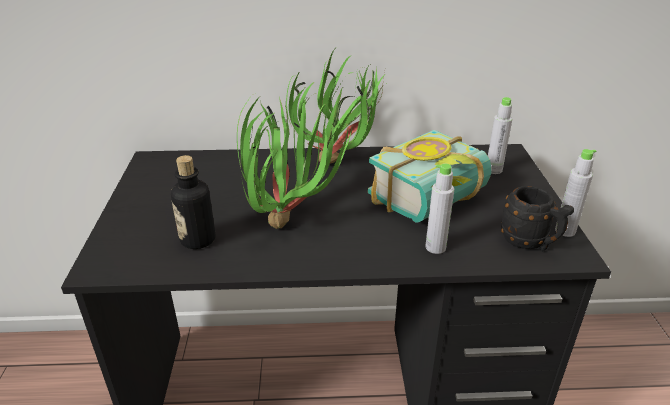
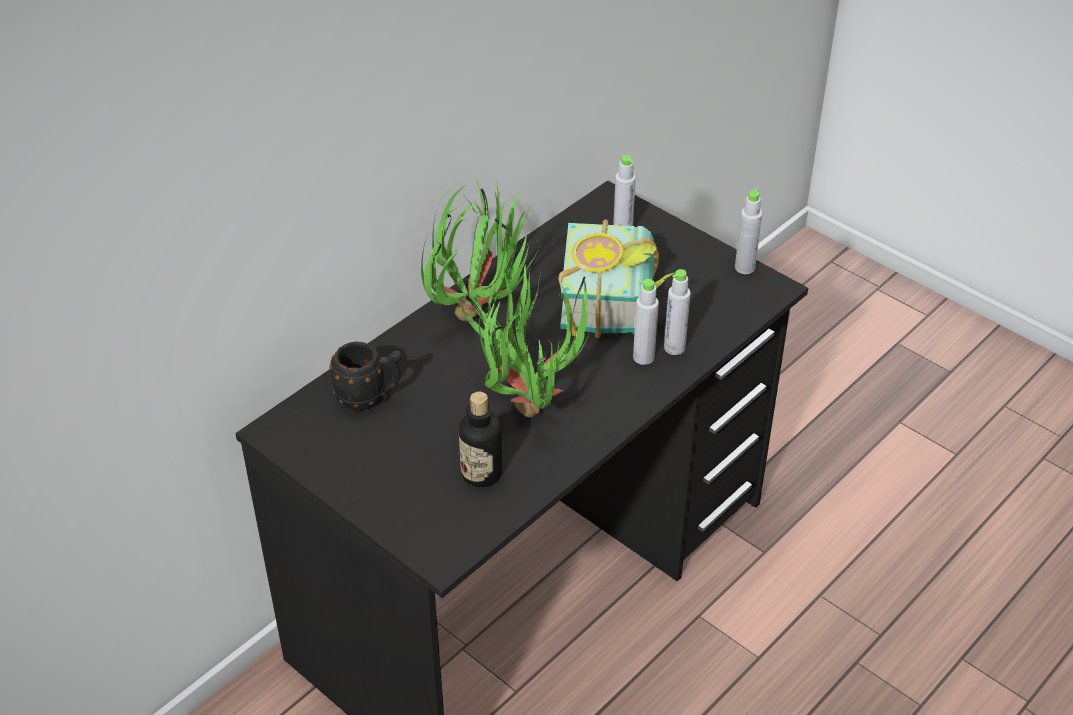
camera: 45 degrees left, 10 degrees up
(403, 240) = (643, 357): none -> grey bottle
(530, 243) = (733, 297): black mug -> black mug (369, 397)

